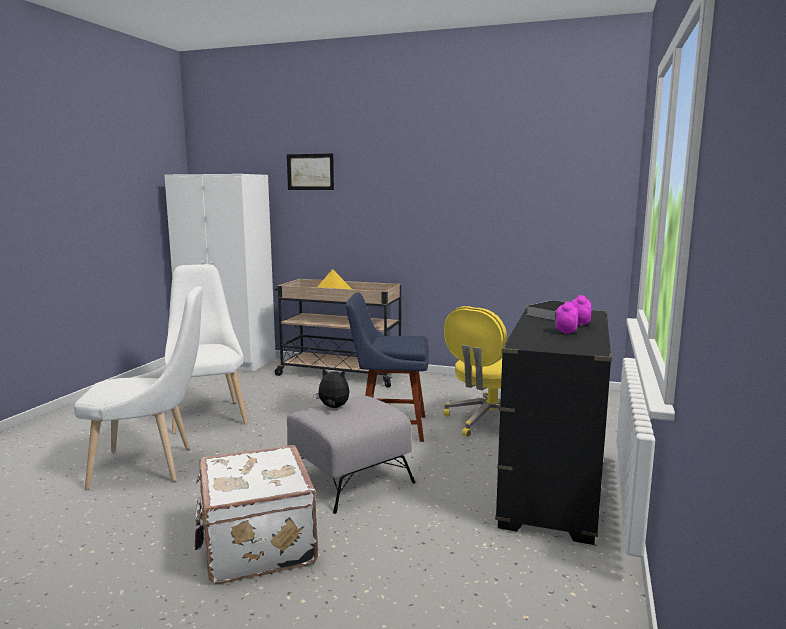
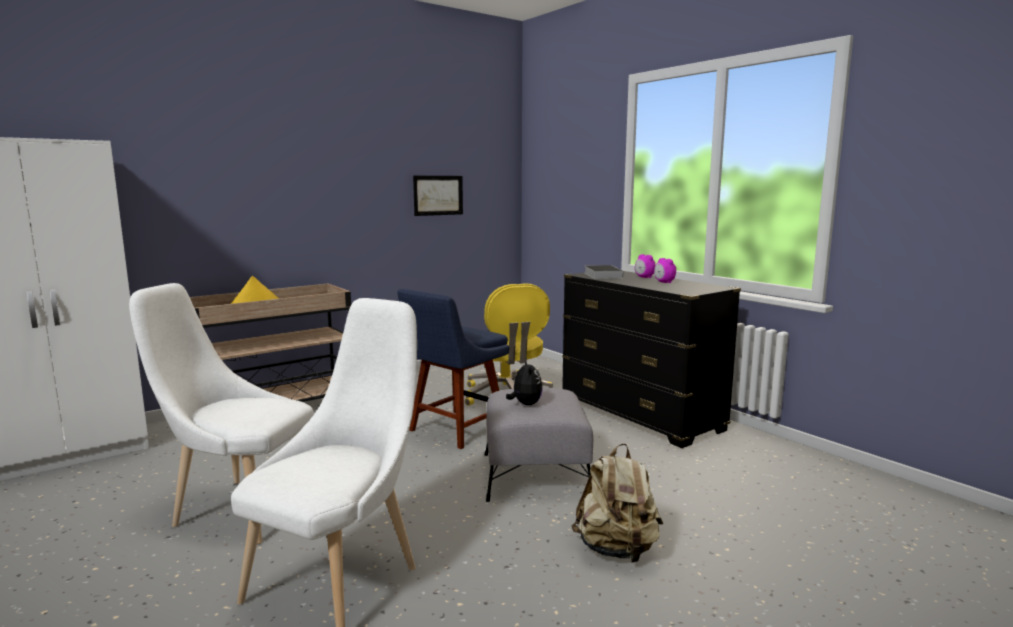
camera: 55 degrees left, 0 degrees up
(255, 545) = (617, 550): white suitcase -> beige backpack
(310, 172) = (178, 143): picture -> picture (438, 195)
(333, 407) = (525, 404): plush toy -> plush toy turned 120 degrees clockwise

